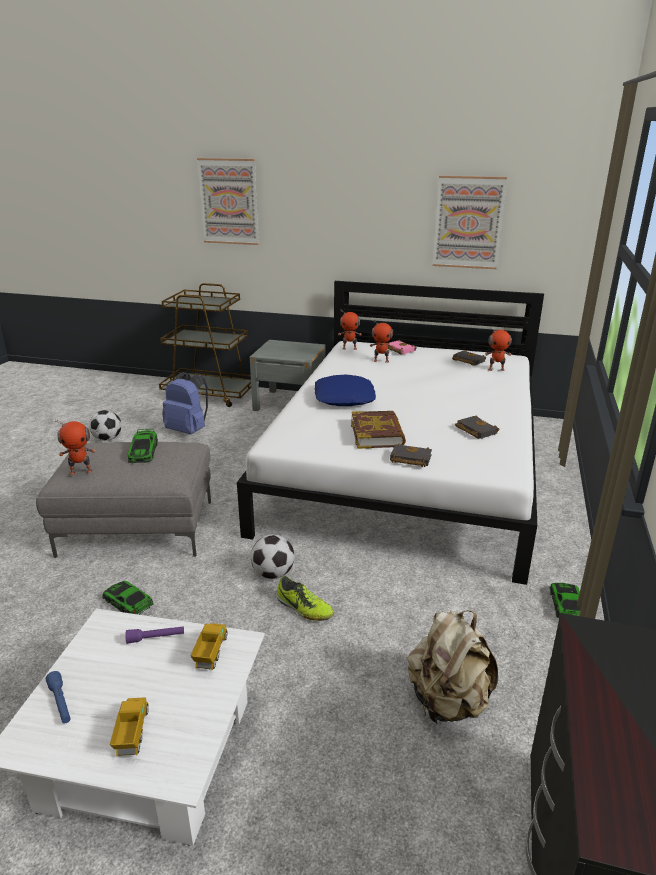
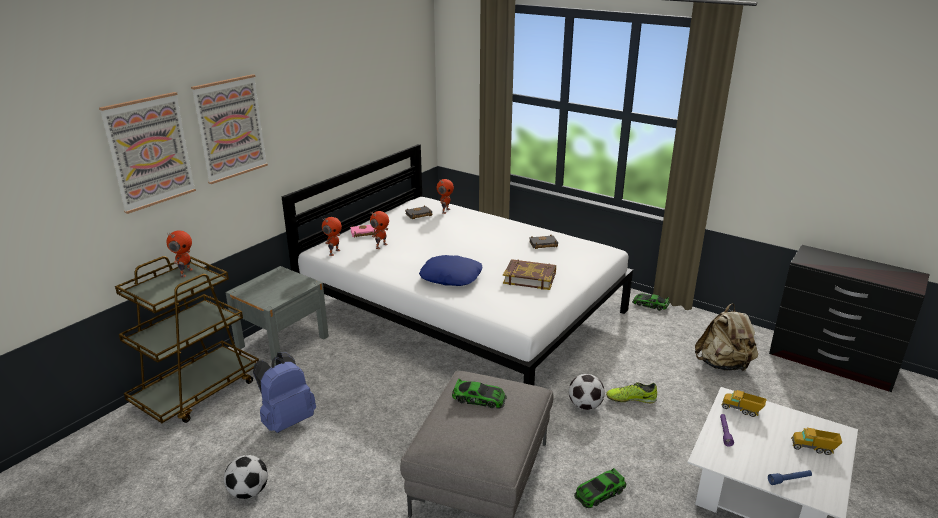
camera: 70 degrees left, 0 degrees up
(81, 471) = (502, 441): toy robot -> toy robot (185, 272)
(304, 608) = (630, 399): shoe -> shoe turned 150 degrees counterclockwise
(409, 459) = (576, 275): black book -> none
(468, 222) = (364, 104): picture -> picture (230, 128)

